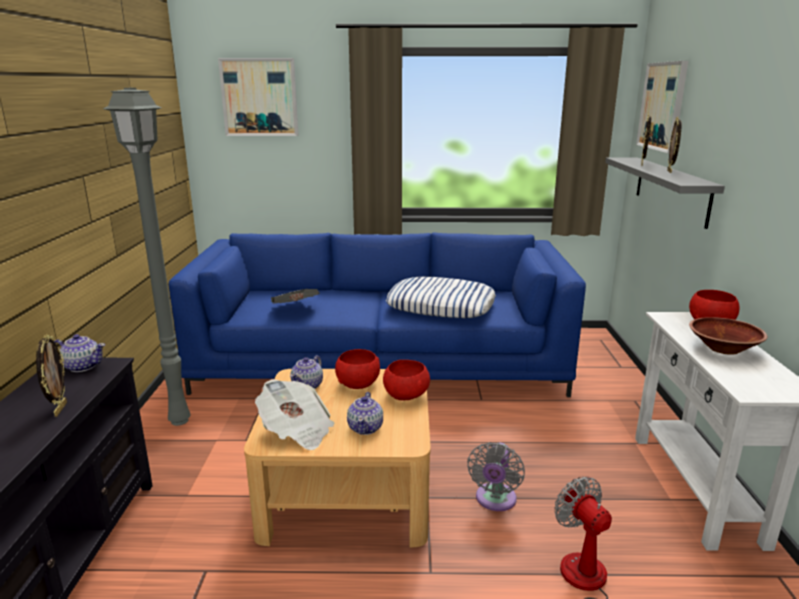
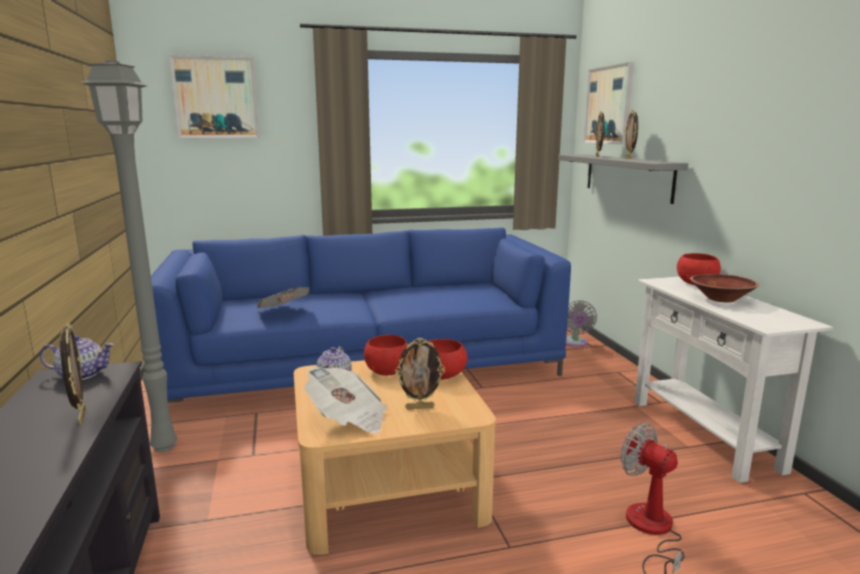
camera: 15 degrees left, 5 degrees down
(366, 428) = (420, 407): teapot -> picture frame
(441, 305) = (432, 298): pillow -> none
(495, 500) = (538, 472): grey fan -> grey fan (575, 343)

